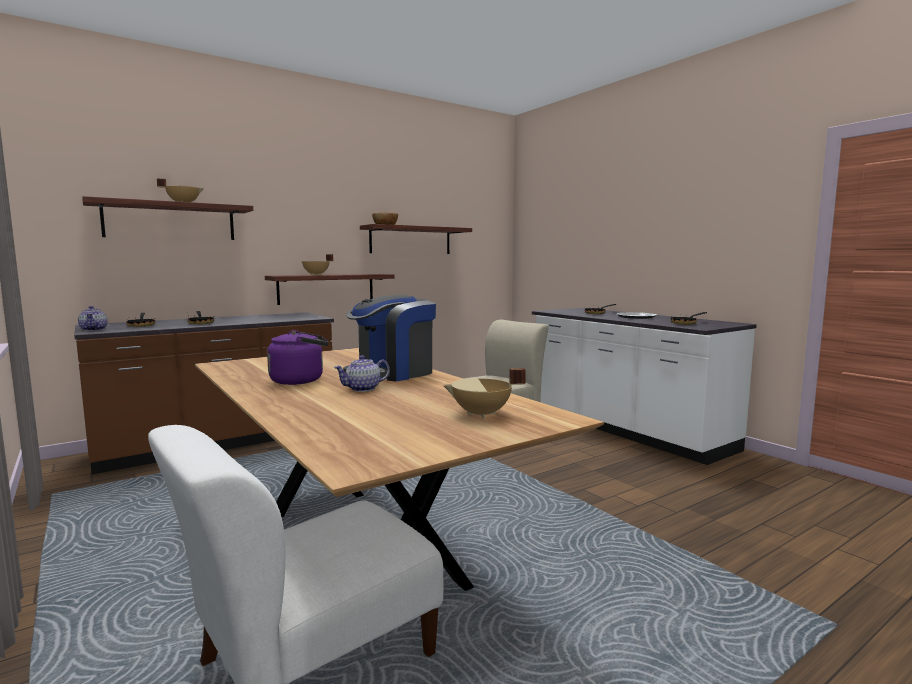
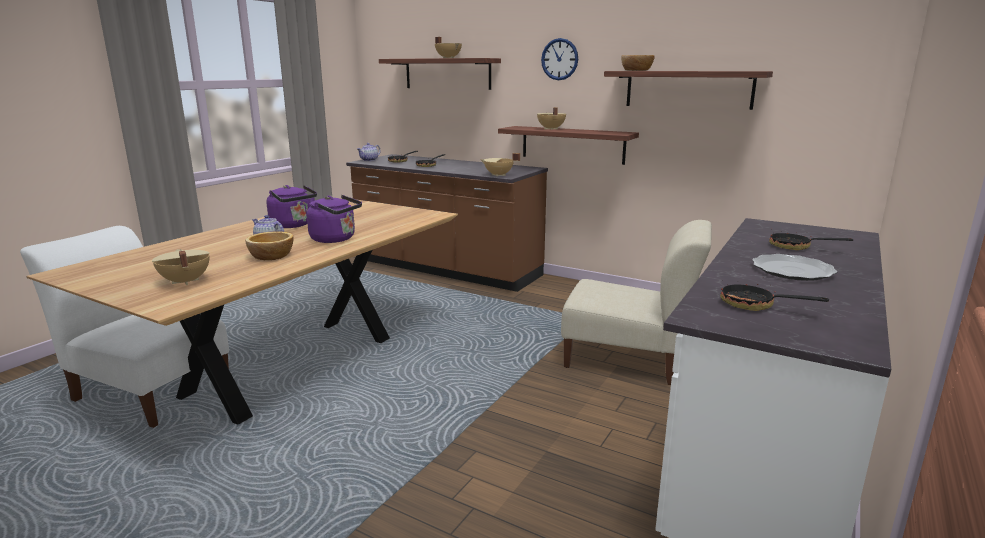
camera: 65 degrees right, 10 degrees up
(308, 213) = (559, 59): none -> wall clock
(310, 318) = (498, 175): none -> beige cooking pot
(392, 373) = (335, 239): coffee machine -> purple kettle
(425, 389) = (272, 256): none -> bowl

